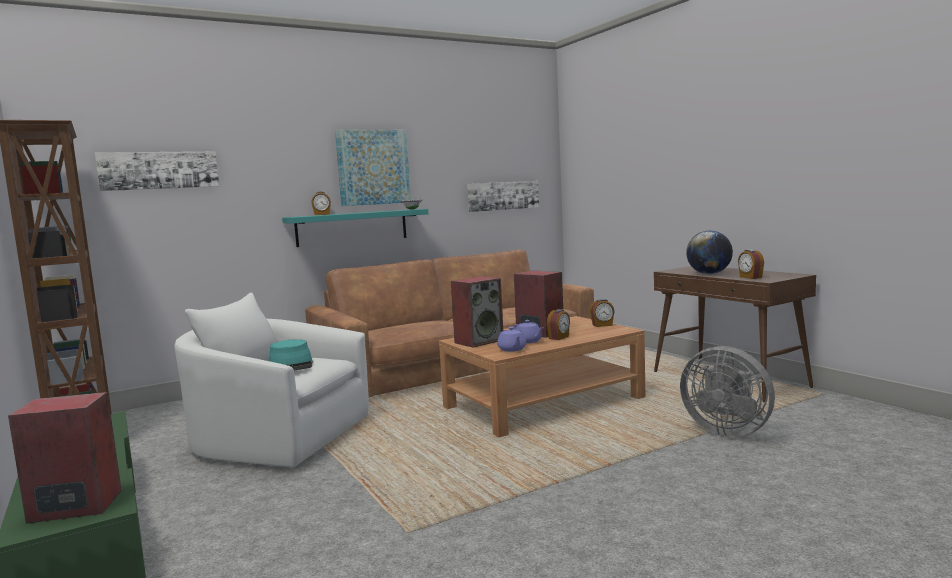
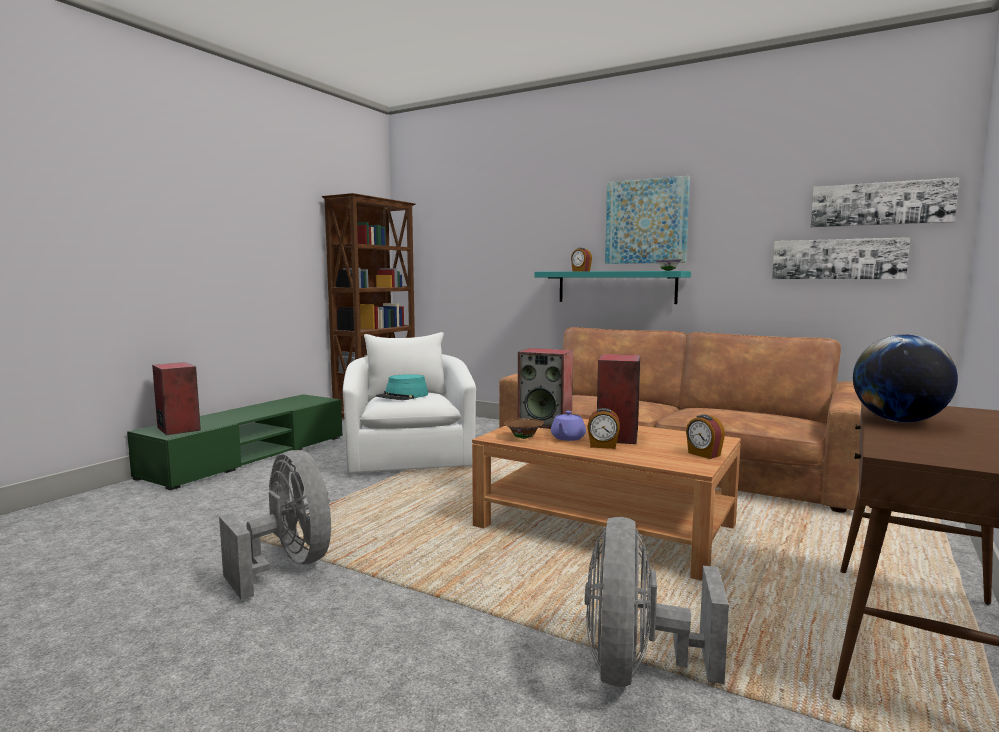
camera: 60 degrees right, 0 degrees up
(159, 170) = (466, 228): picture -> picture (880, 204)
(500, 516) = (288, 565): none -> grey fan
(512, 349) = (524, 438): purple teapot -> brown bowl
(750, 277) = (909, 443): alarm clock -> none

